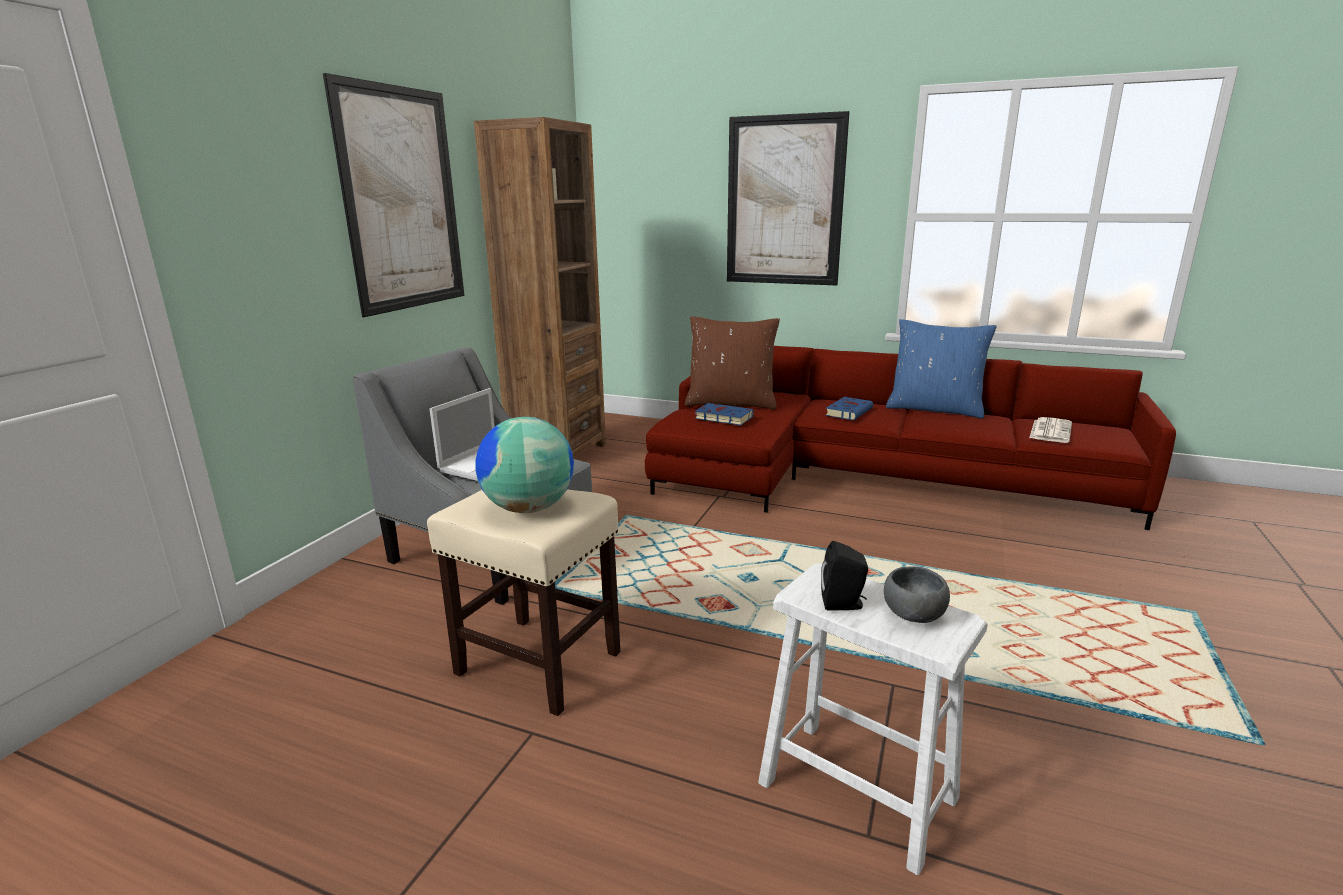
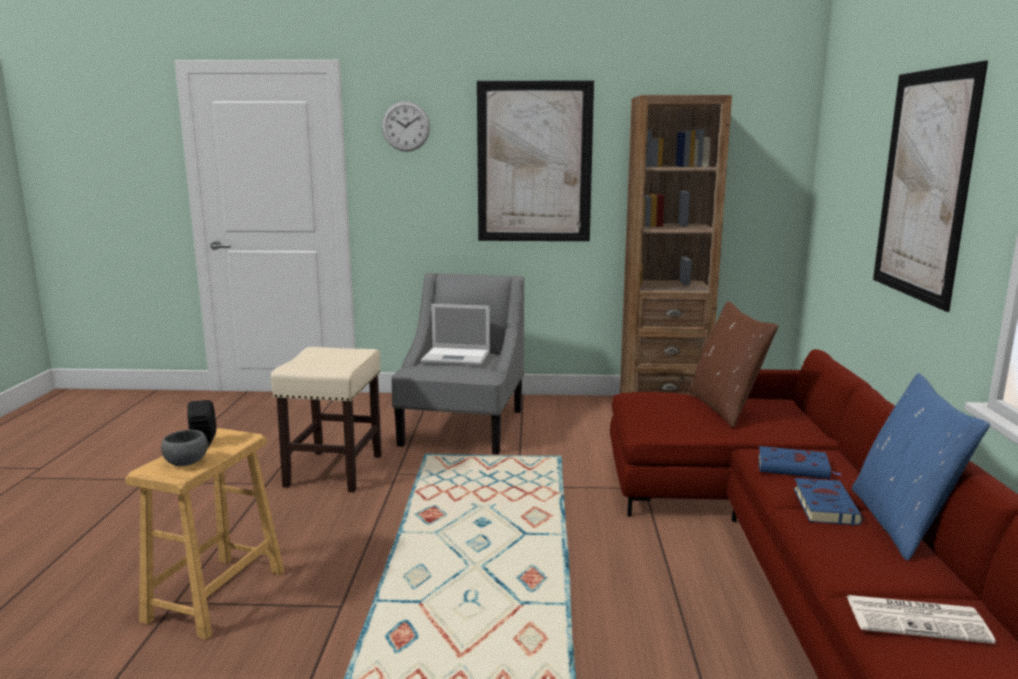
camera: 70 degrees right, 5 degrees down
(236, 140) = (406, 126): none -> wall clock
(528, 508) = (323, 360): globe -> none
(722, 417) = (665, 408): blue book -> blue book (824, 505)
(857, 791) = (215, 595): white stool -> brown stool

